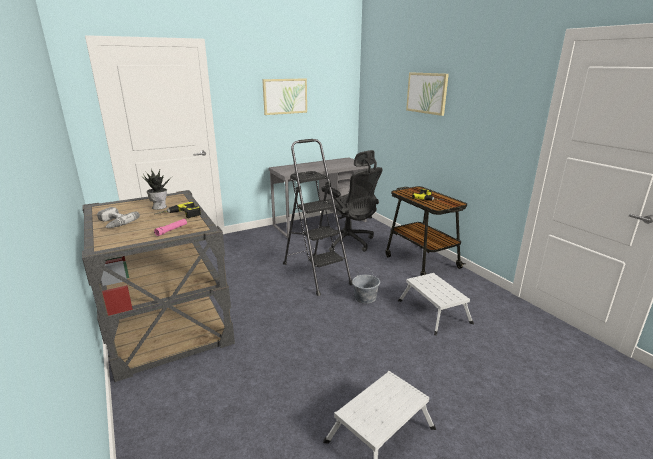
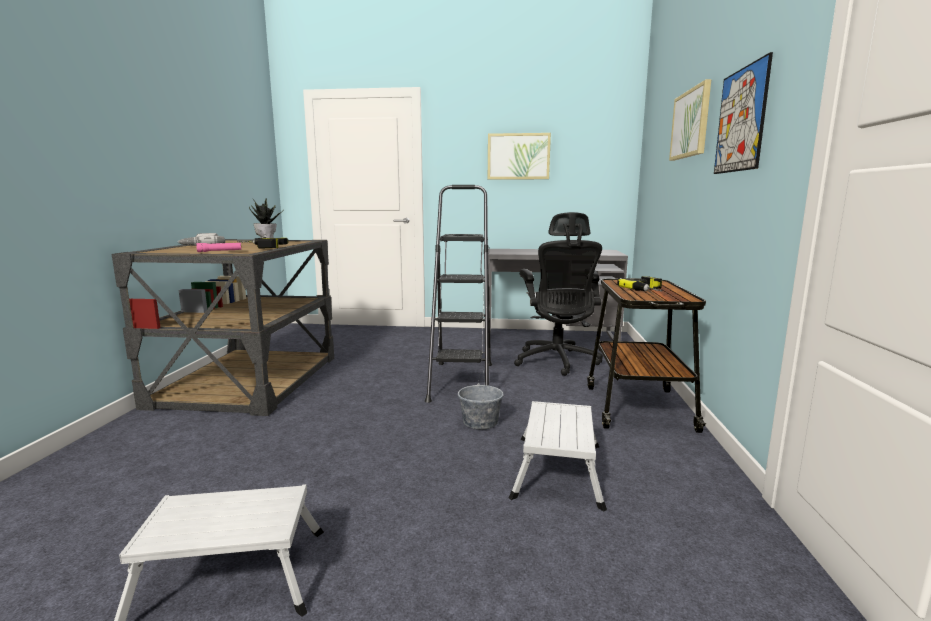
camera: 35 degrees right, 10 degrees down
(481, 108) = (741, 120): none -> picture

